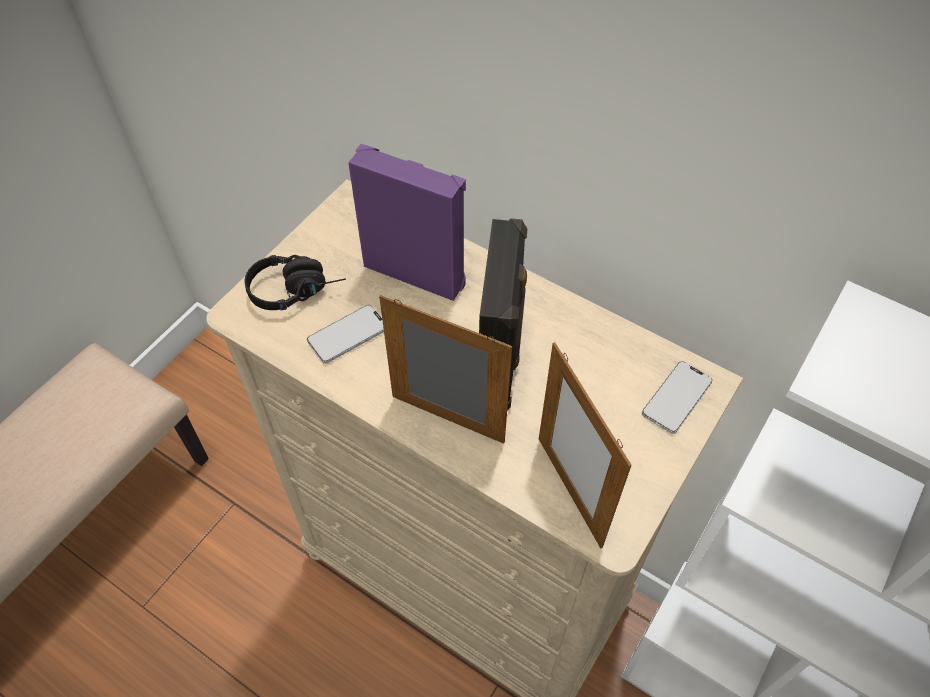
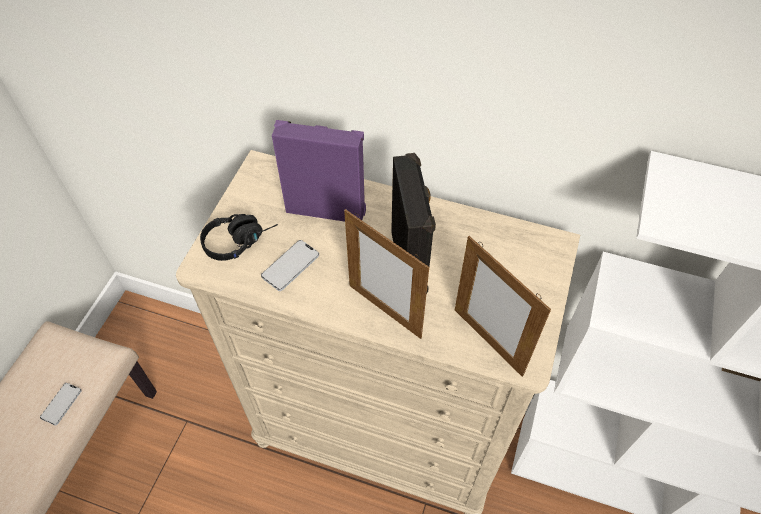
camera: 15 degrees left, 0 degrees up
(447, 419) = (384, 311): picture frame -> picture frame turned 150 degrees counterclockwise
(676, 398) = (540, 259): phone -> phone (61, 404)

